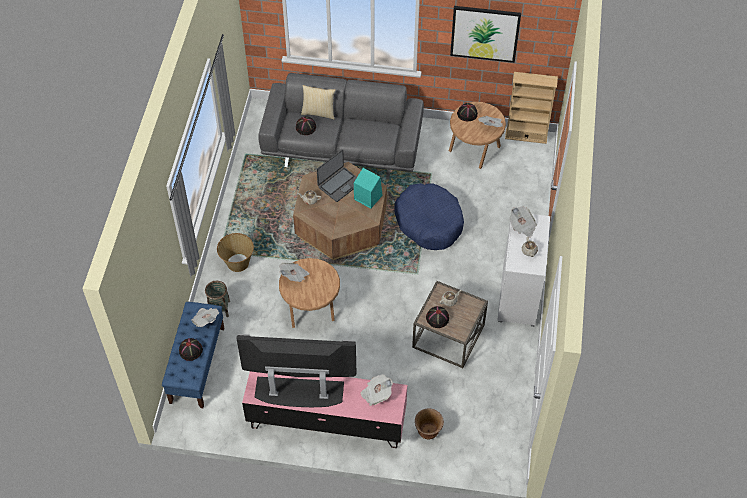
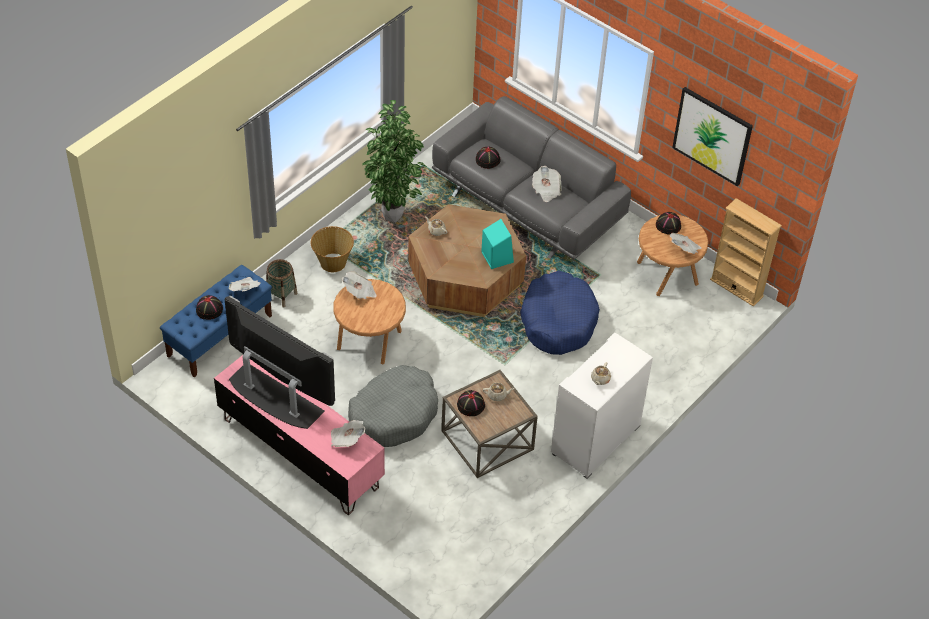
camera: 30 degrees right, 5 degrees down
(254, 202) = (394, 215): none -> potted plant
(318, 112) = (514, 152): pillow -> none
(339, 184) = (478, 230): laptop -> none
(370, 354) = (393, 414): none -> grey dog bed
(428, 432) = (392, 518): brown planter -> none
(522, 226) = (613, 352): newspaper -> newspaper (546, 190)

